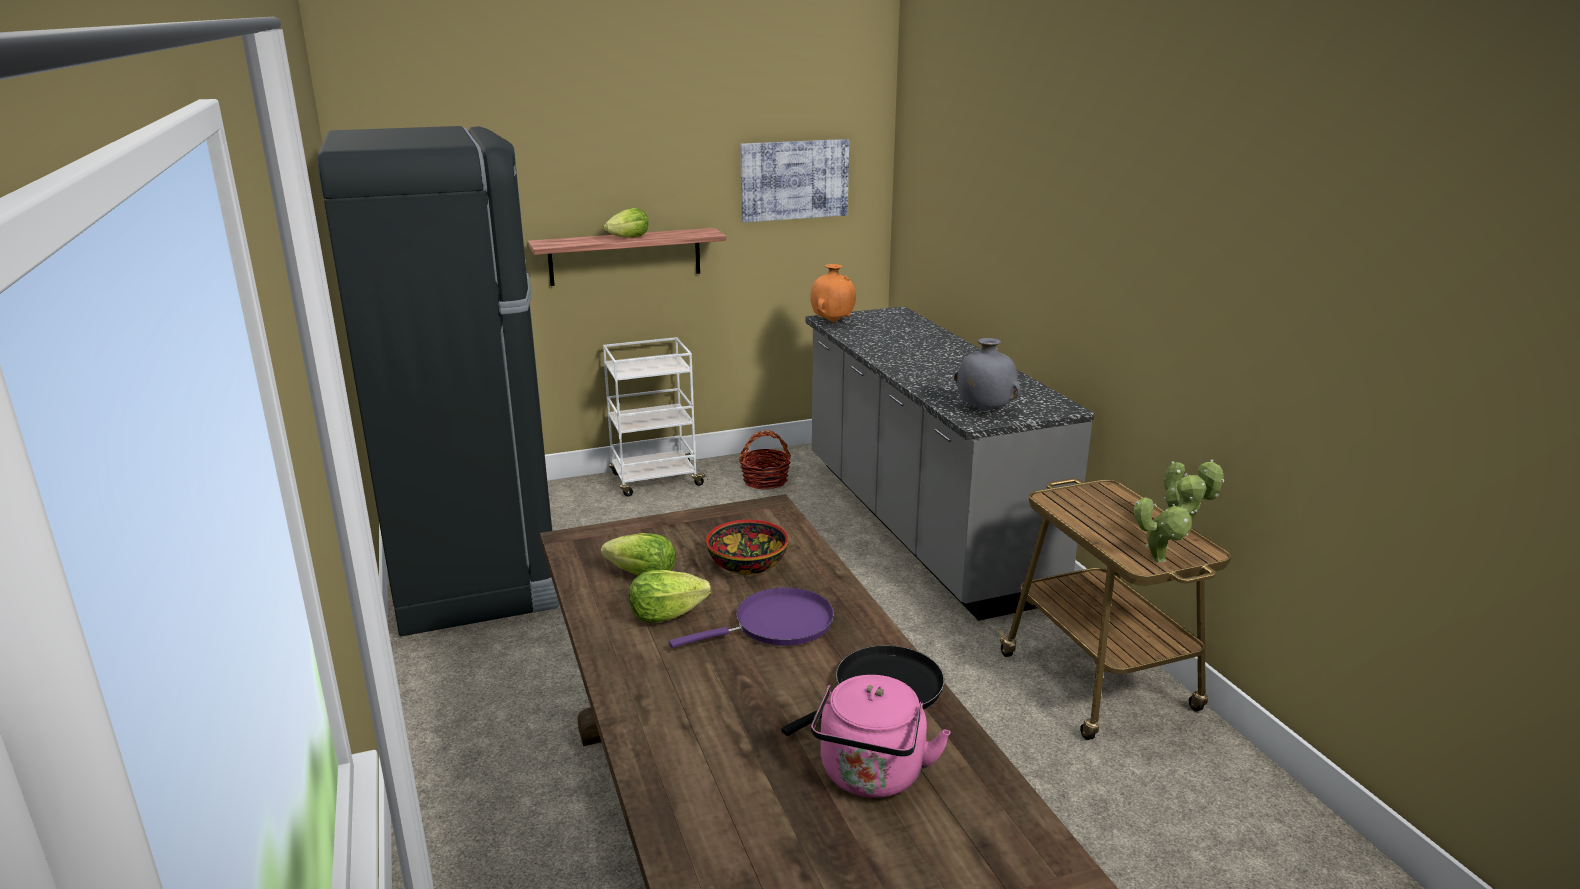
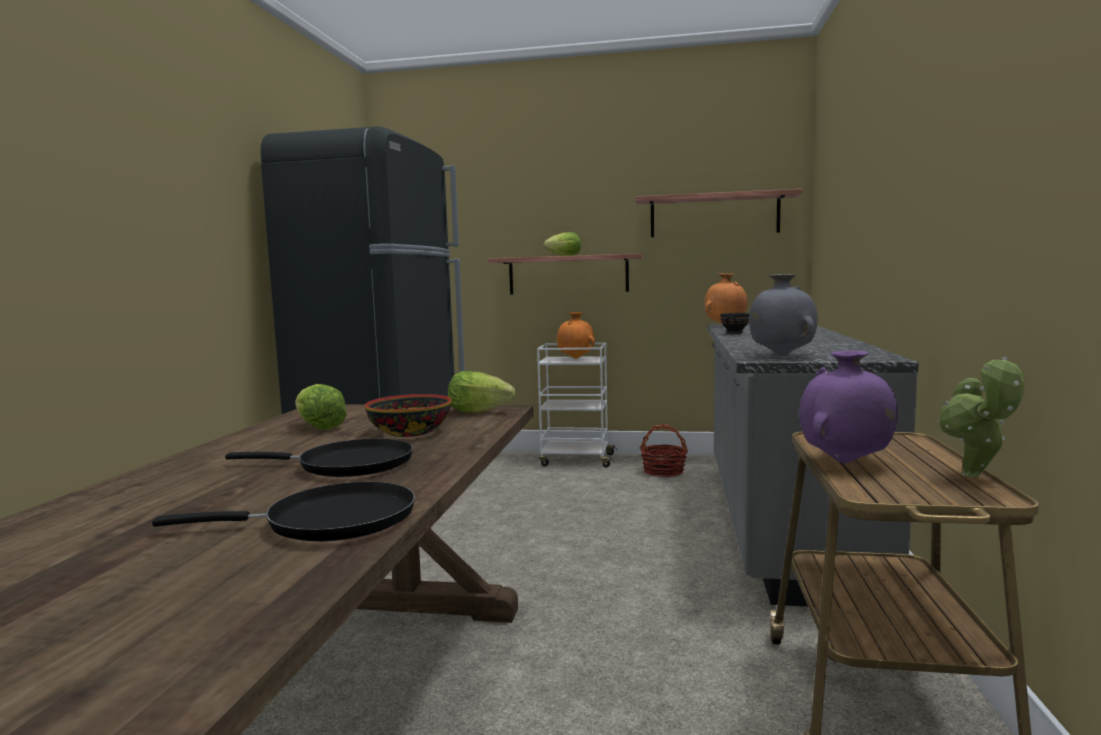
camera: 30 degrees right, 15 degrees down
(650, 363) = (576, 358): none -> orange vase
(666, 615) = (280, 447): lettuce -> lettuce (478, 412)
(777, 625) = (348, 465): purple frying pan -> black frying pan
(794, 180) = (714, 215): picture -> shelf
(871, 346) = (735, 333): none -> black bowl
(871, 777) = (148, 583): pink kettle -> none
(1097, 530) = (845, 463): none -> purple vase
(1162, 558) = (911, 494): potted plant -> none

